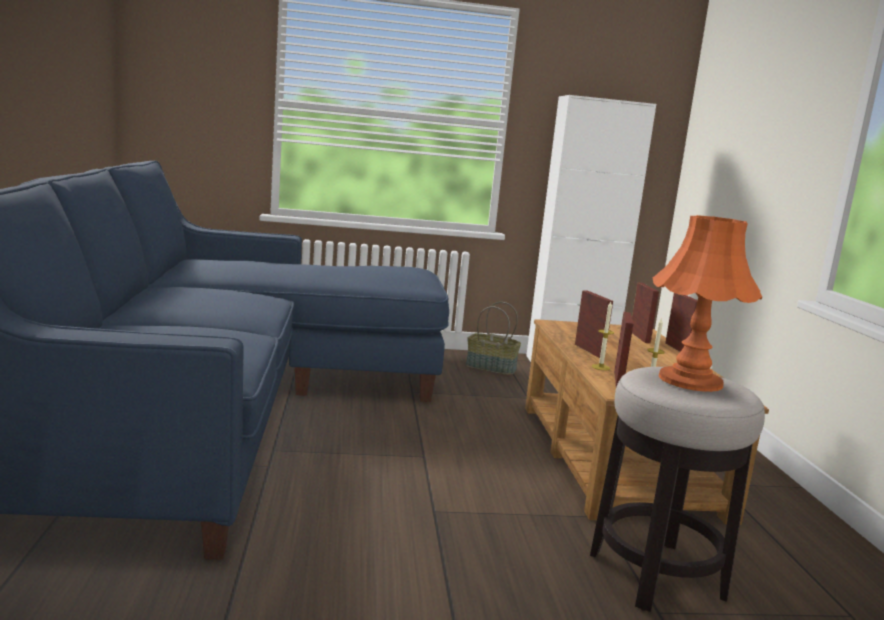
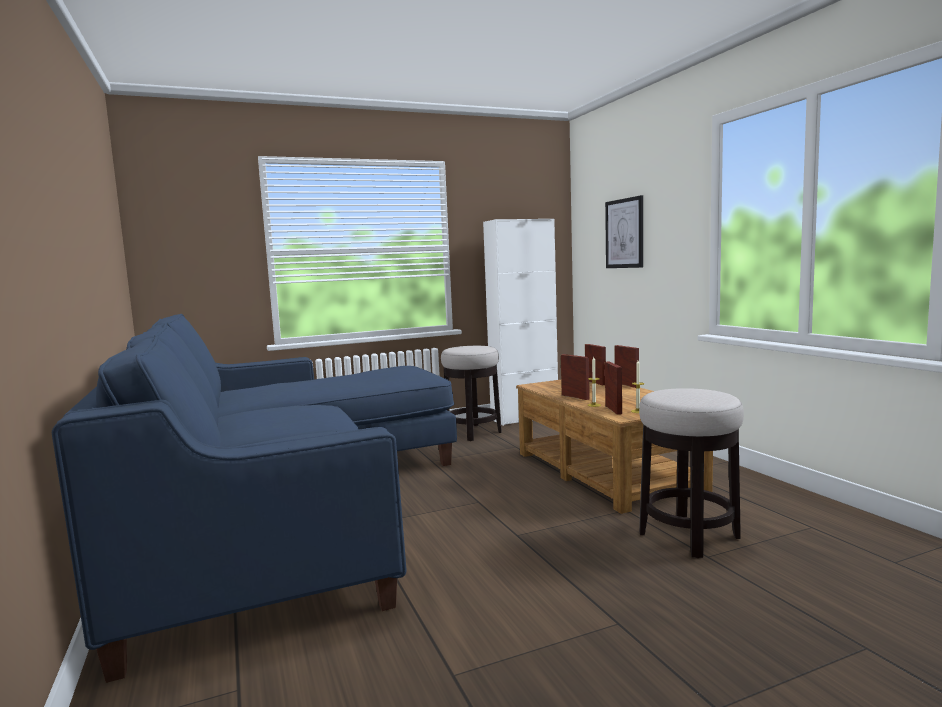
camera: 15 degrees left, 5 degrees down
(490, 368) = (473, 432): basket -> stool
(689, 380) = (688, 393): orange table lamp -> none
(745, 137) = (624, 233): none -> picture

